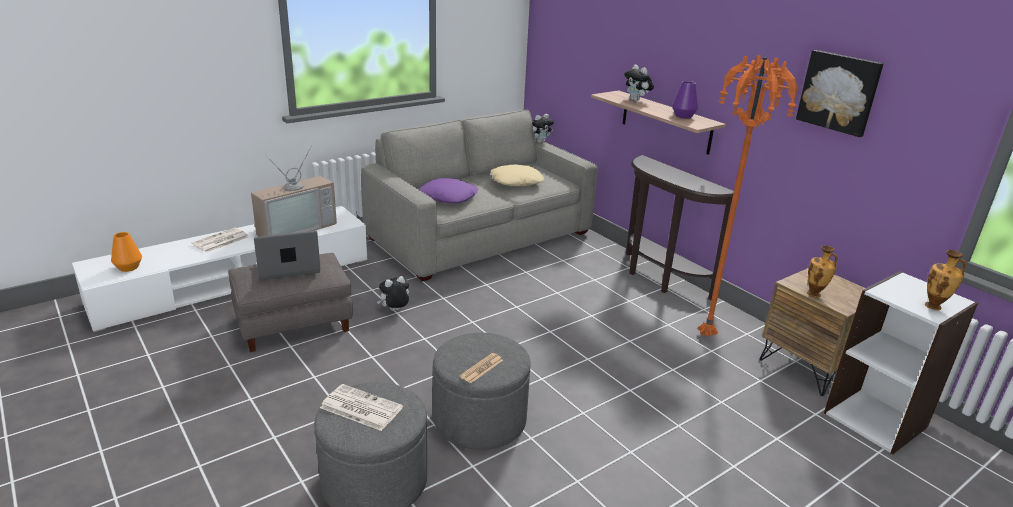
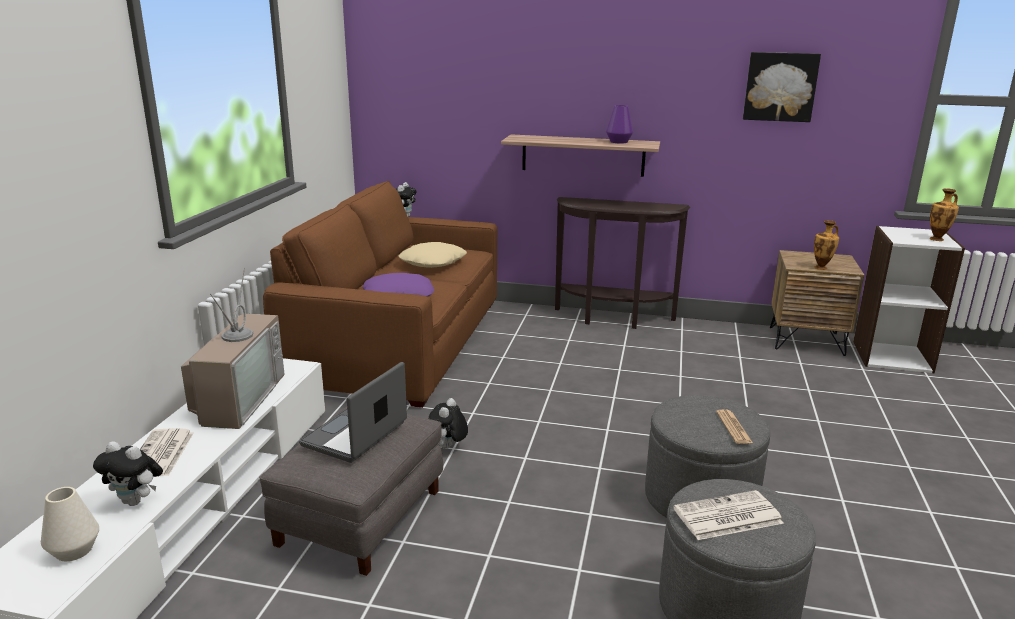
camera: 40 degrees left, 5 degrees down
(128, 267) = (74, 550): orange vase -> white vase
(480, 235) = (399, 341): grey sofa -> brown sofa
(636, 100) = (551, 138): plush toy -> plush toy (136, 501)
(707, 335) = (717, 347): orange floor lamp -> none

